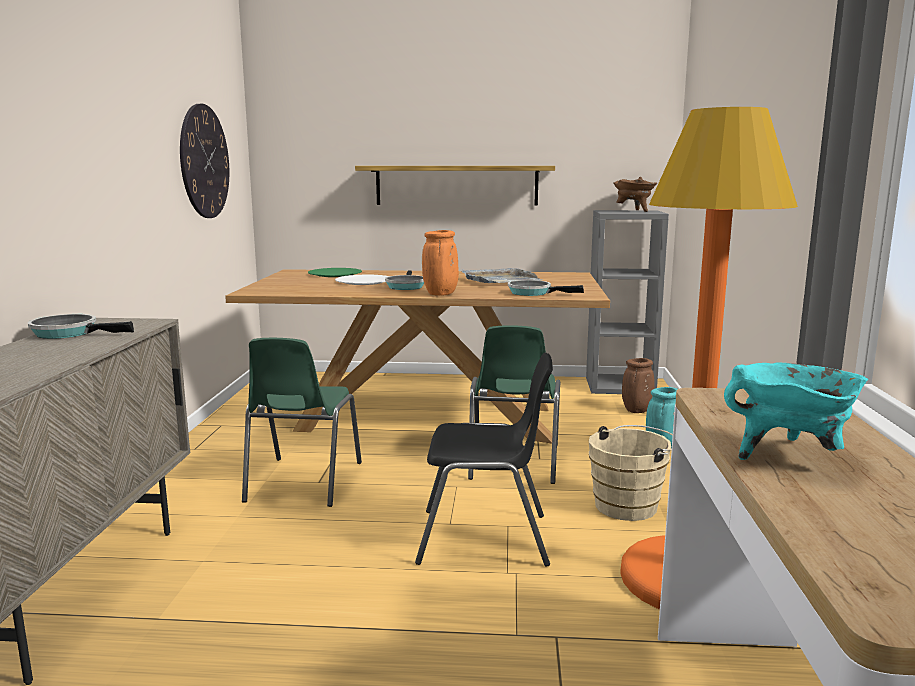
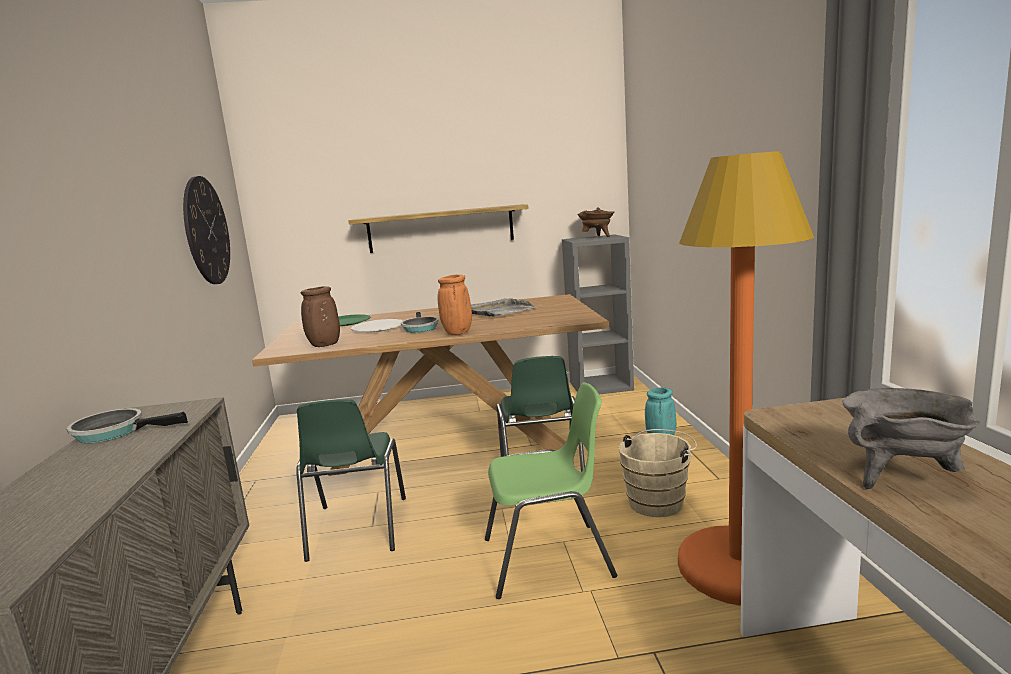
camera: 10 degrees left, 0 degrees up
(486, 538) = (549, 558): black chair -> green chair
(533, 293) = (538, 321): frying pan -> none
(636, 411) = (625, 408): brown vase -> brown vase (324, 345)
(789, 456) = (902, 477): turquoise cooking pot -> grey cooking pot

